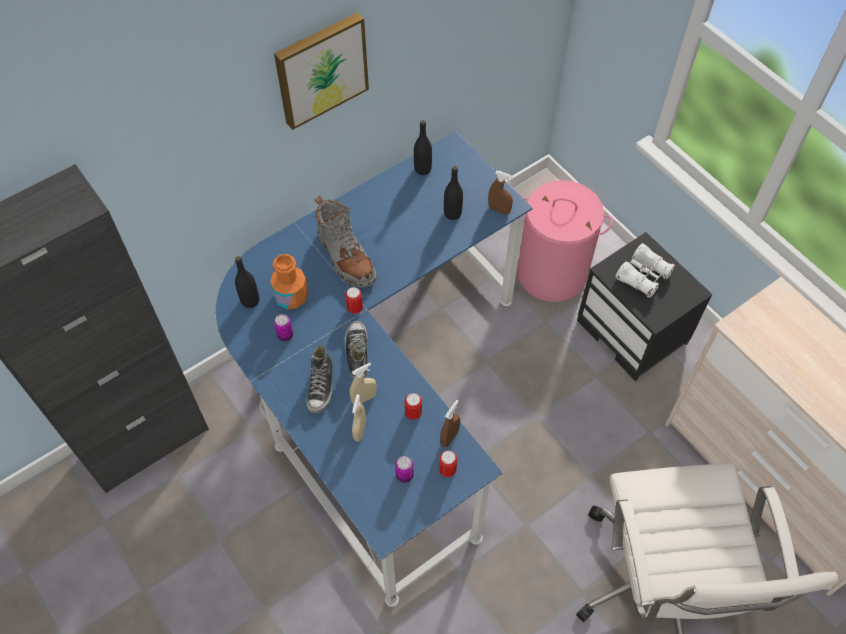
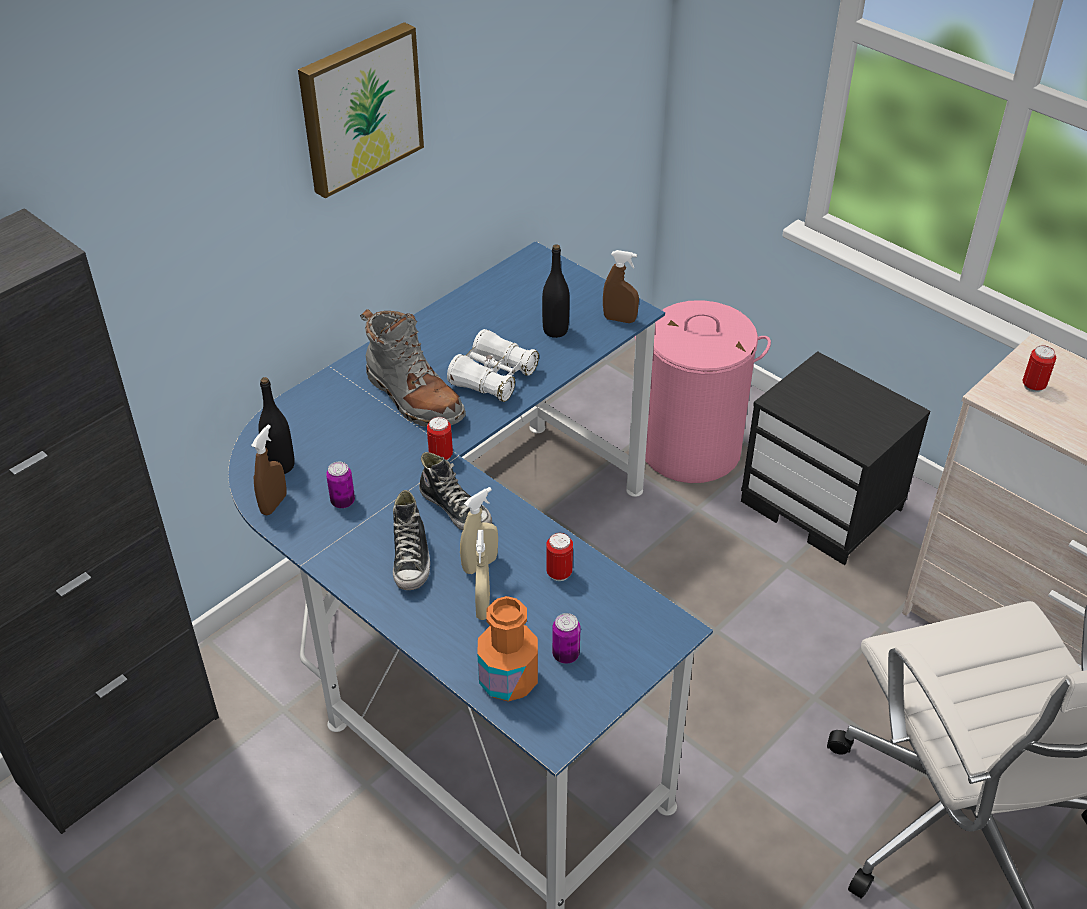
camera: 10 degrees left, 15 degrees down
(291, 296) = (342, 453): orange bottle -> orange bottle (508, 680)
(357, 353) = (456, 510): shoe -> shoe turned 150 degrees clockwise
(422, 169) = (500, 286): black bottle -> none
(447, 470) = (629, 638): can -> can (1033, 386)
(449, 437) = (621, 596): brown spray bottle -> brown spray bottle (274, 504)
(643, 276) = (829, 401): white binoculars -> white binoculars (493, 377)

